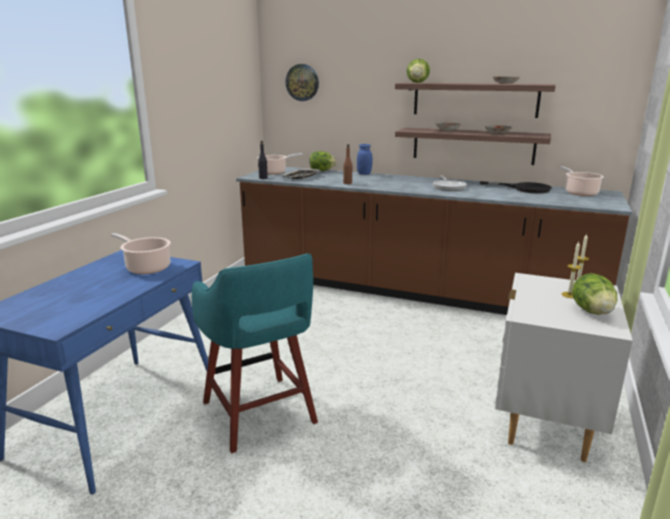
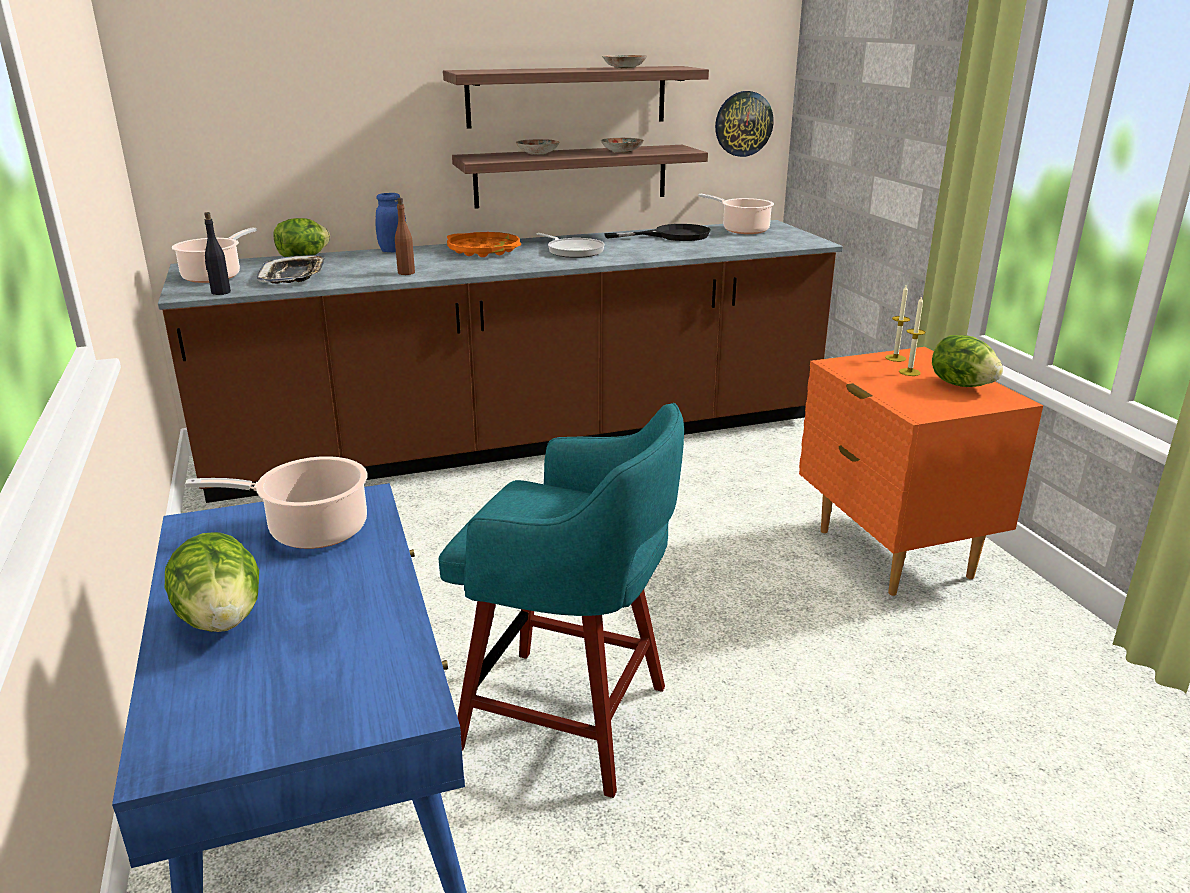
camera: 40 degrees left, 5 degrees up
(302, 82) = (221, 77): wall clock -> wall clock (743, 124)
(404, 180) = (484, 250): none -> orange tray
(417, 83) = (485, 71): lettuce -> lettuce (221, 619)
(545, 423) = (892, 554): white nightstand -> orange nightstand

